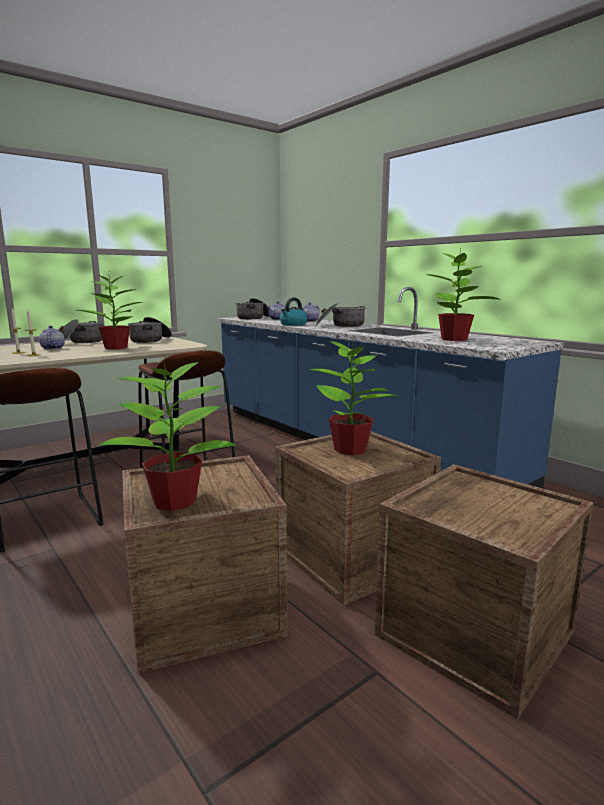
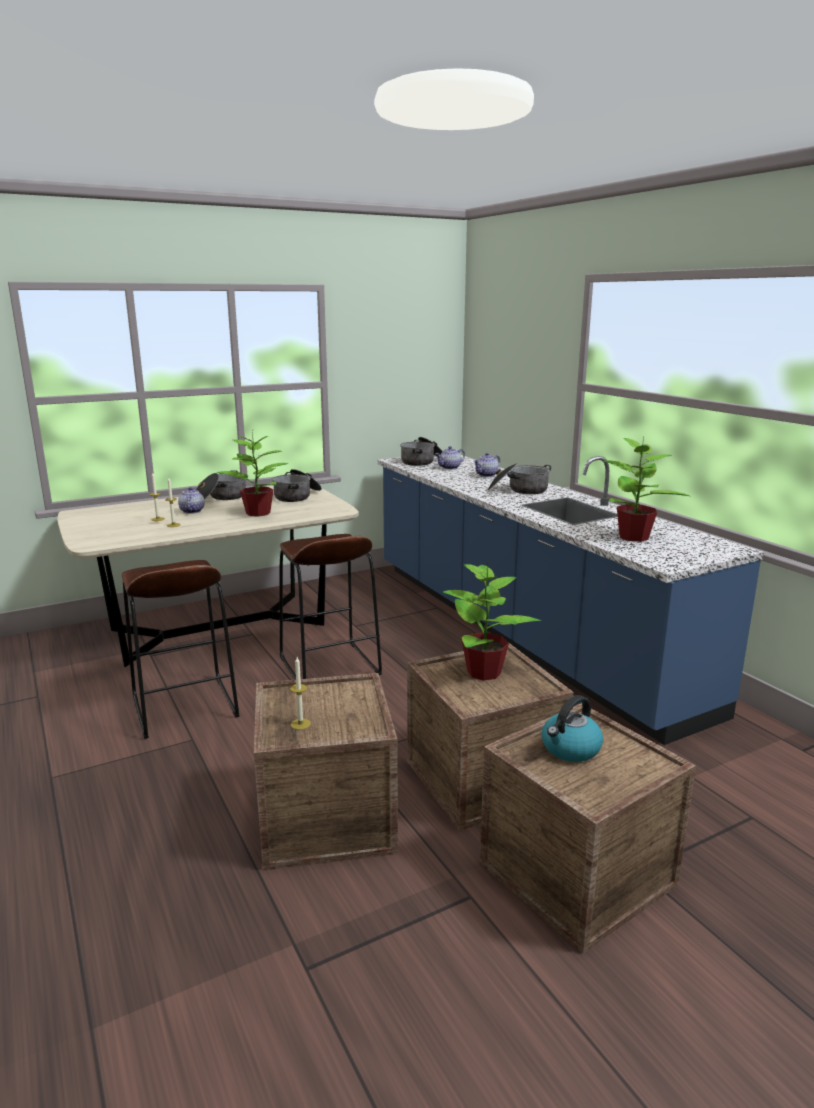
camera: 10 degrees right, 5 degrees up
(176, 501) = (300, 724): potted plant -> candle
(293, 324) = (462, 485): kettle -> kettle (570, 749)

